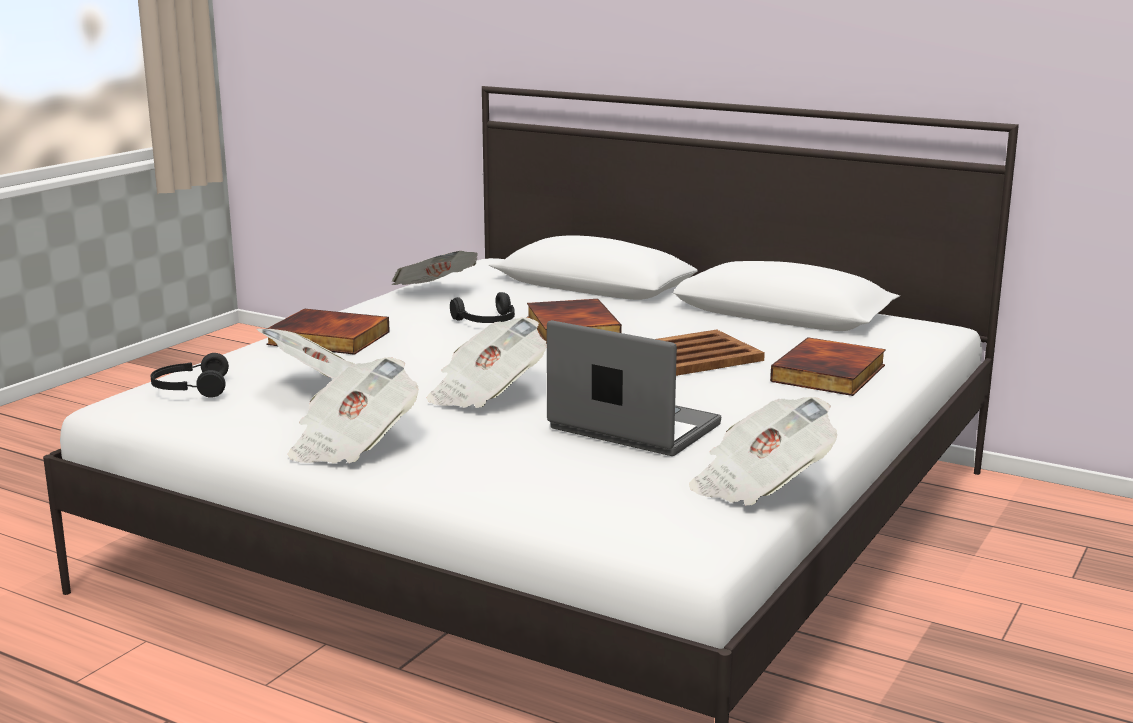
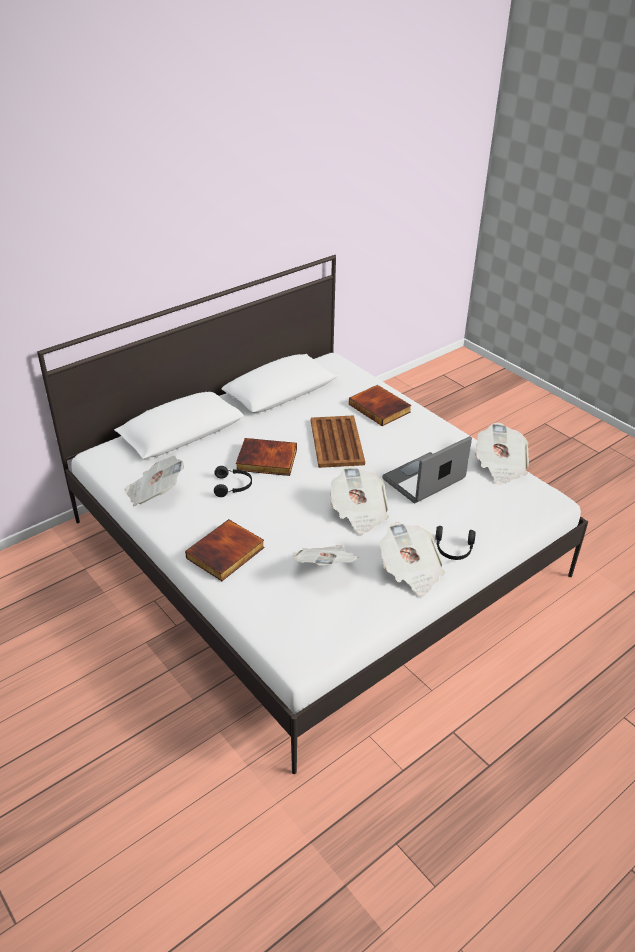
camera: 70 degrees left, 20 degrees up
(190, 389) = (298, 622): black headphones -> black headphones (453, 549)

